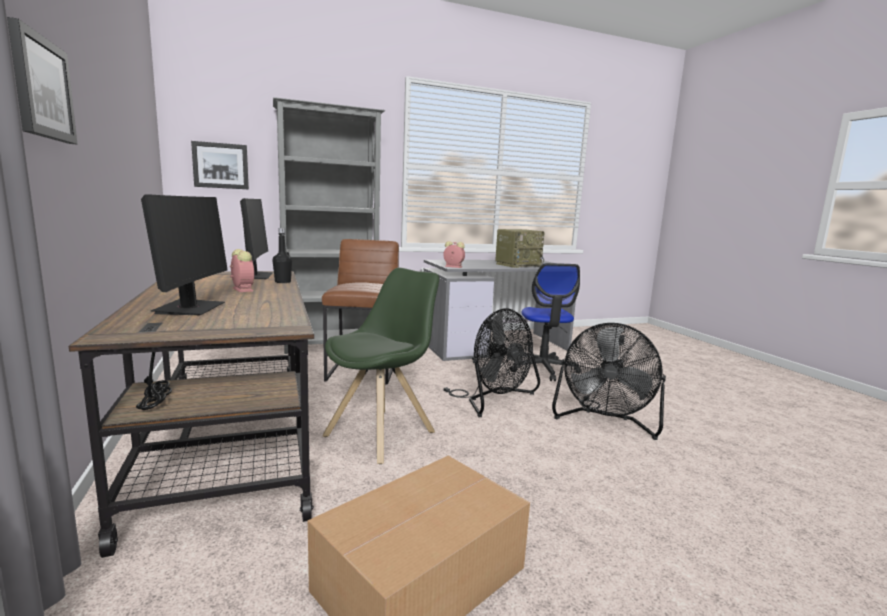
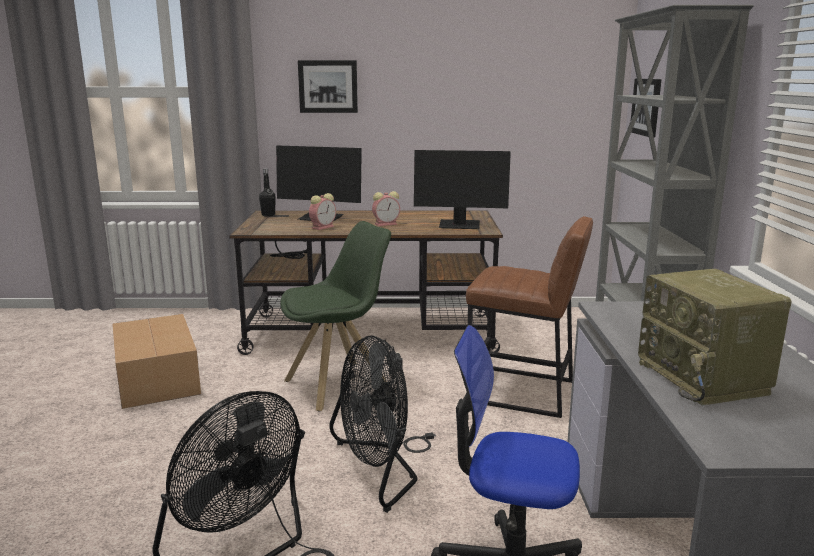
camera: 110 degrees right, 5 degrees up
(283, 282) = (422, 231): black bottle -> black bottle (268, 215)
(381, 434) = (338, 385): green chair -> green chair turned 90 degrees counterclockwise
(452, 266) = (609, 307): alarm clock -> alarm clock (323, 227)

